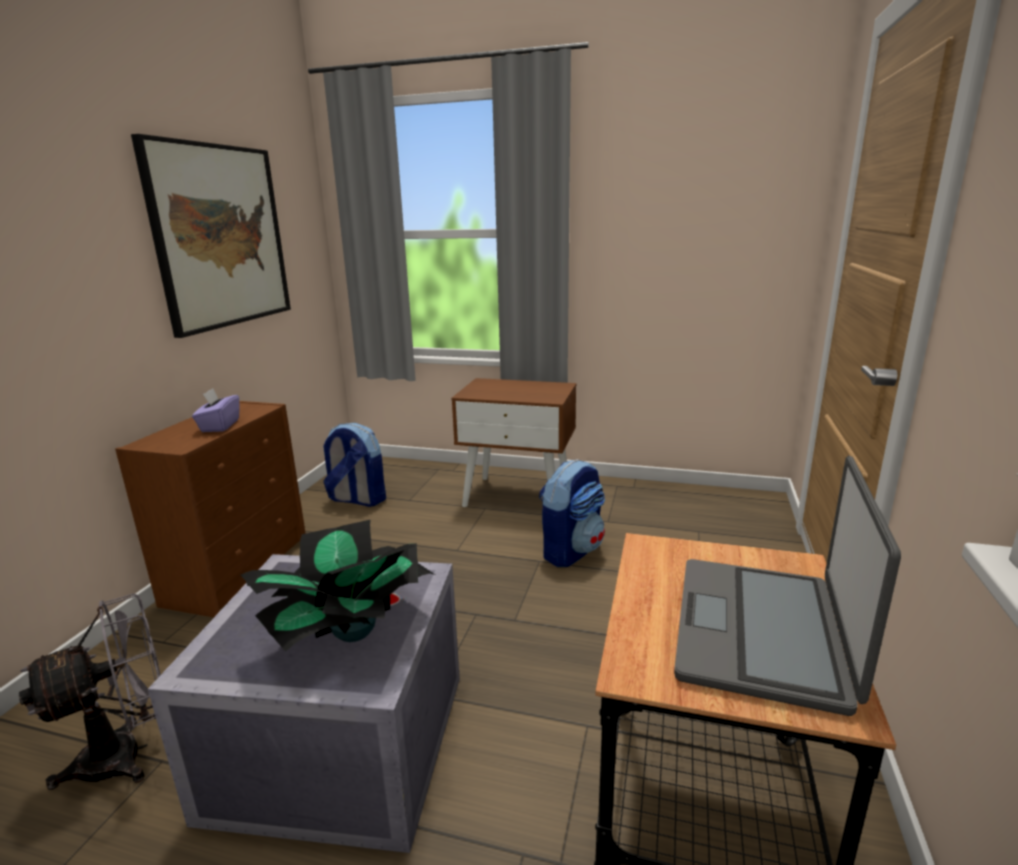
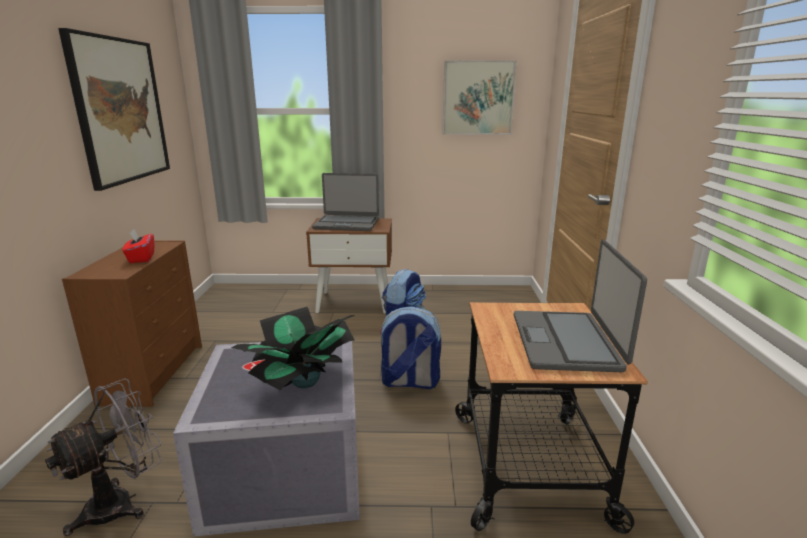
camera: 15 degrees left, 0 degrees up
(219, 426) = (141, 258): purple tissue box -> red tissue box
(357, 499) = (231, 315): backpack -> backpack (409, 382)
(510, 389) = (347, 224): none -> laptop
(712, 210) = (478, 98): none -> picture

